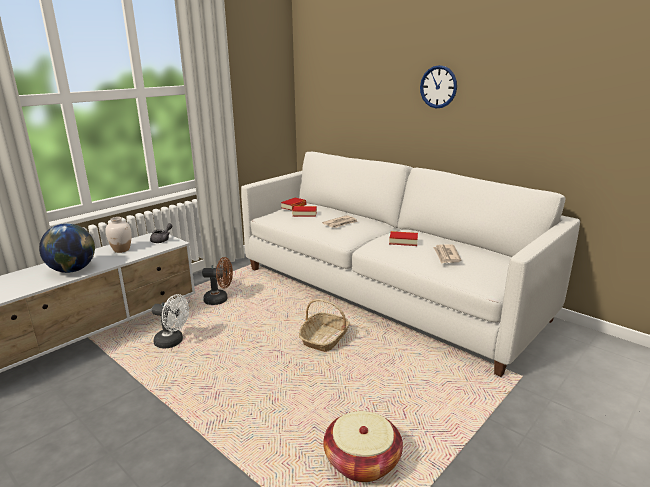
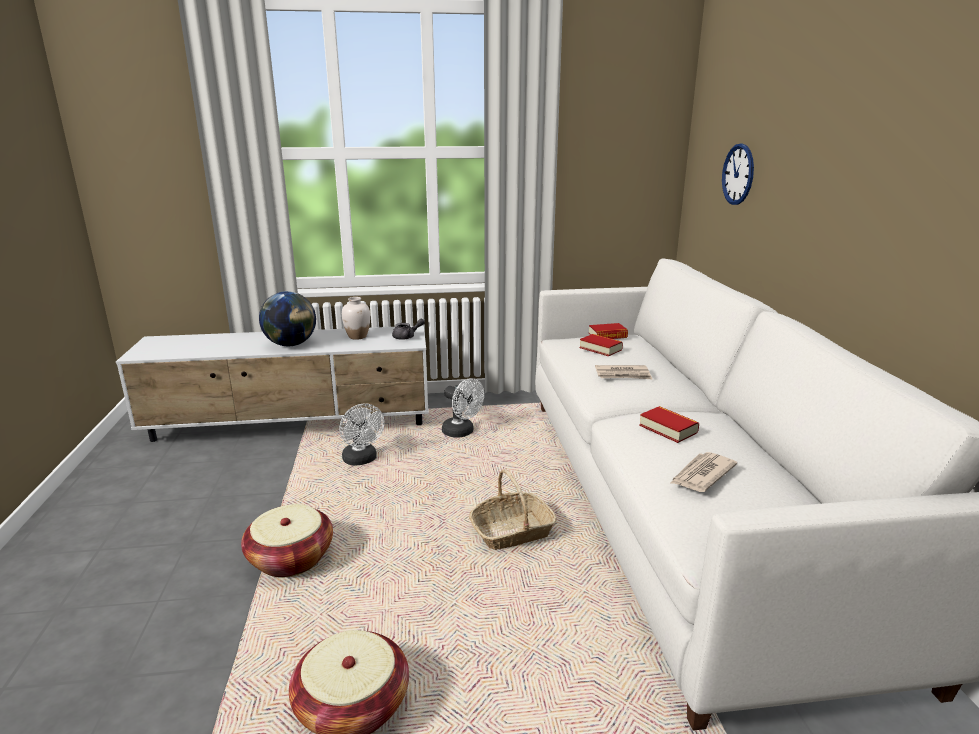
camera: 40 degrees right, 0 degrees up
(211, 418) = (291, 558): none -> basket
(220, 300) = (462, 432): brown fan -> white fan
(438, 87) = (850, 169): wall clock -> wall clock (738, 174)

